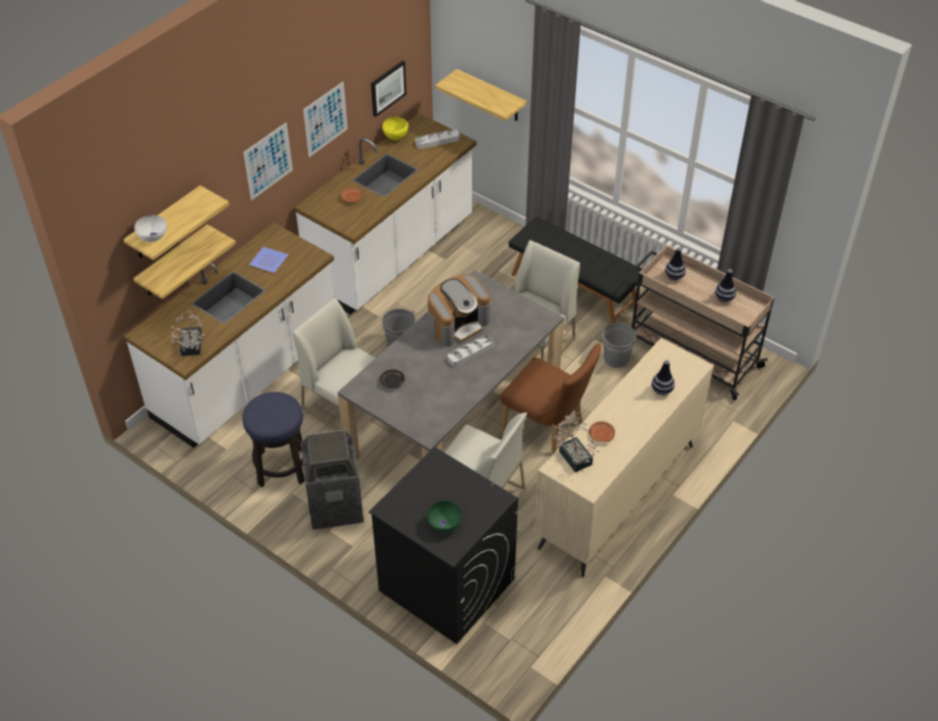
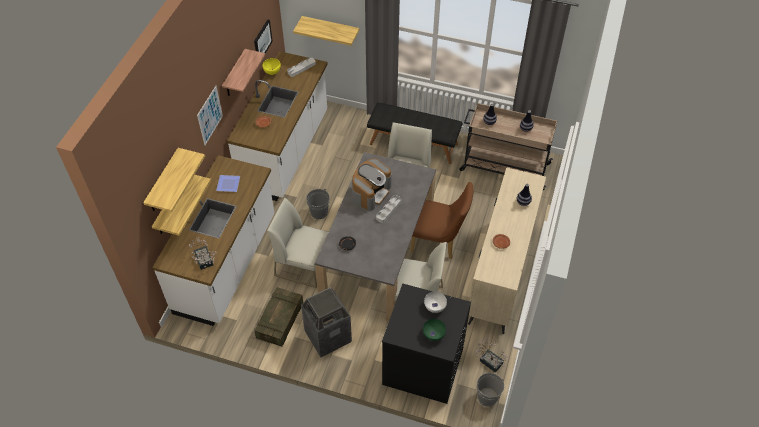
camera: 20 degrees left, 5 degrees up
(152, 236) = (163, 194): white bowl -> white bowl (434, 306)
(281, 468) = (280, 321): stool -> crate
(325, 119) = (235, 74): picture -> shelf
(573, 455) = (490, 261): potted plant -> potted plant (489, 360)
(616, 358) = (460, 183): grey bucket -> grey bucket (487, 397)

